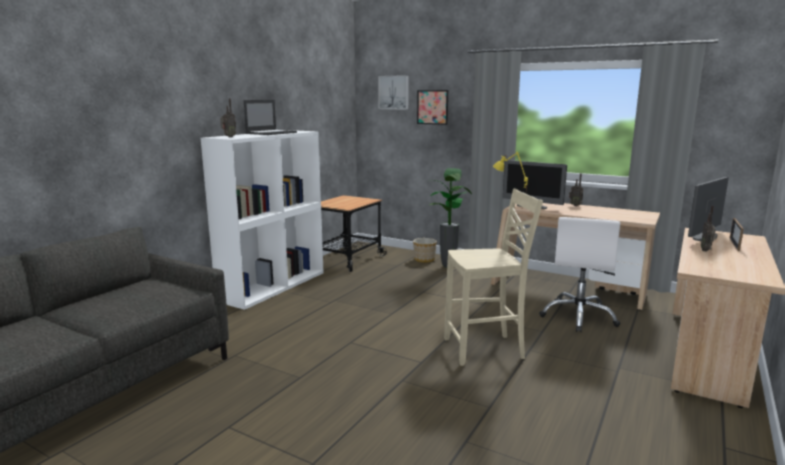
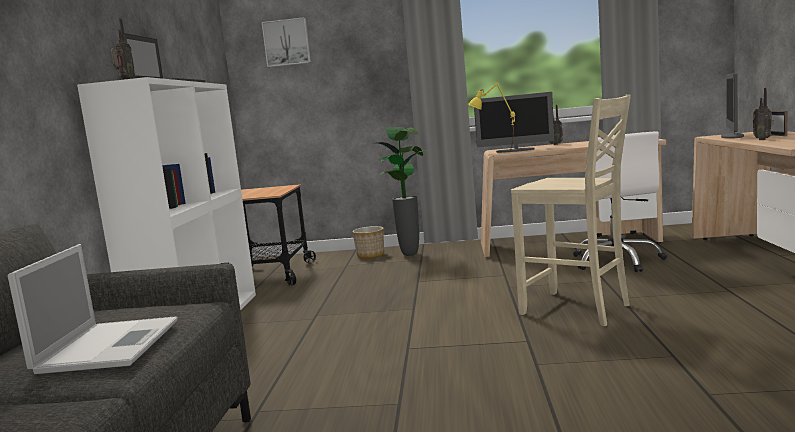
camera: 25 degrees left, 5 degrees down
(125, 306) = (110, 344): none -> laptop
(432, 107) = (345, 55): picture -> none
(486, 349) = (577, 310): beige chair -> beige chair turned 75 degrees clockwise

